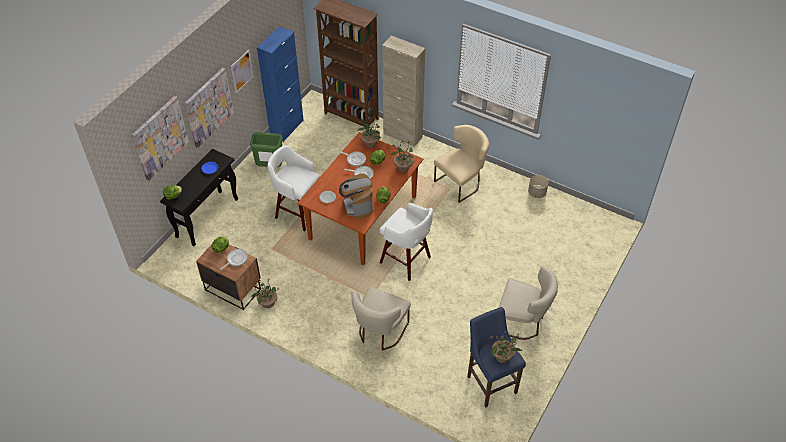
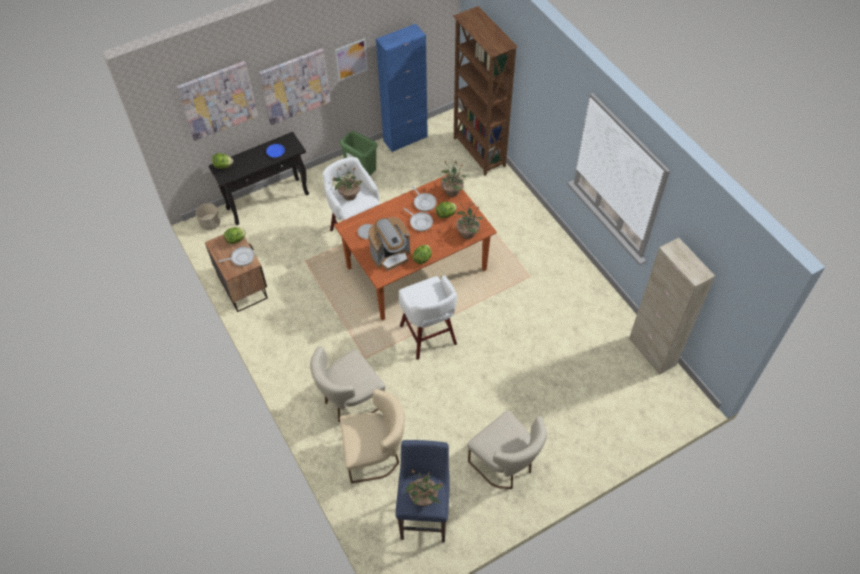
camera: 30 degrees right, 5 degrees up
(267, 303) = (264, 316): potted plant -> potted plant (349, 195)
(357, 206) = (390, 255): coffee machine -> coffee machine turned 135 degrees counterclockwise
(402, 135) = (519, 195): beige cabinet -> beige cabinet (652, 352)
(461, 182) = (546, 275): beige chair -> beige chair (375, 454)
(537, 193) = (624, 325): beige planter -> beige planter (210, 224)

